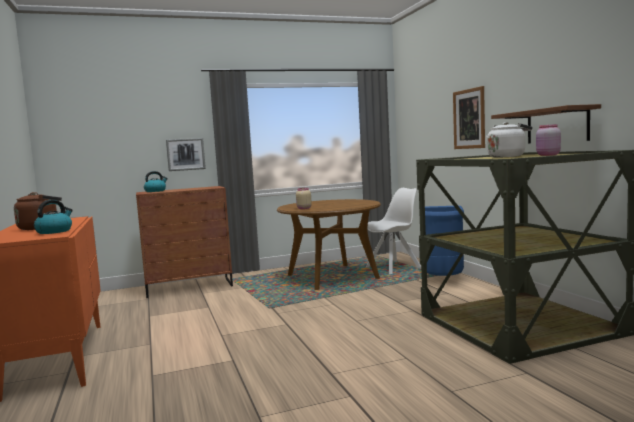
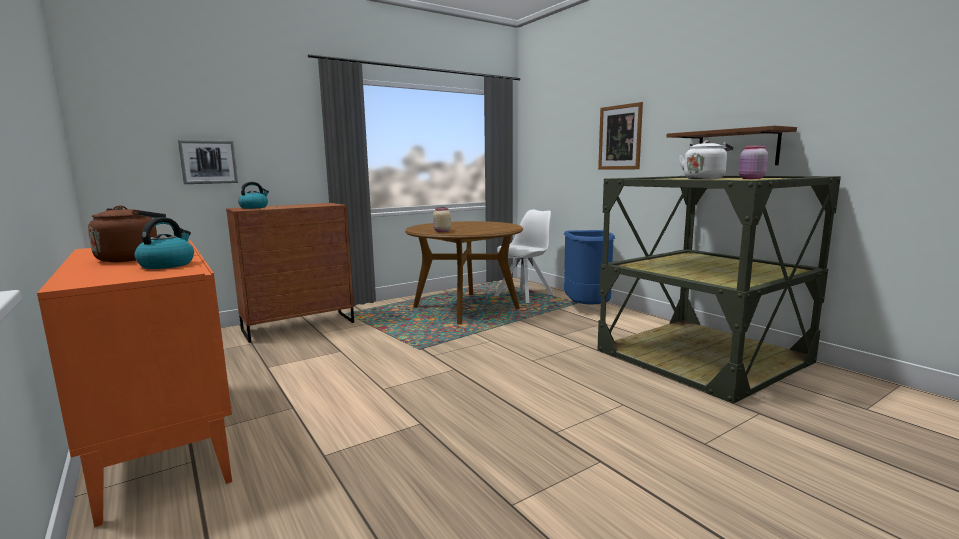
camera: 15 degrees left, 5 degrees up
(185, 154) = (287, 162): picture -> picture (208, 162)

